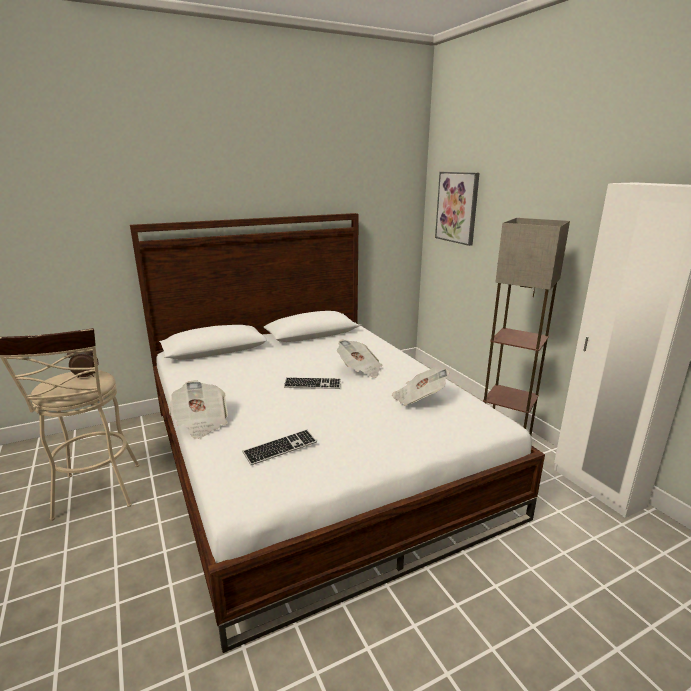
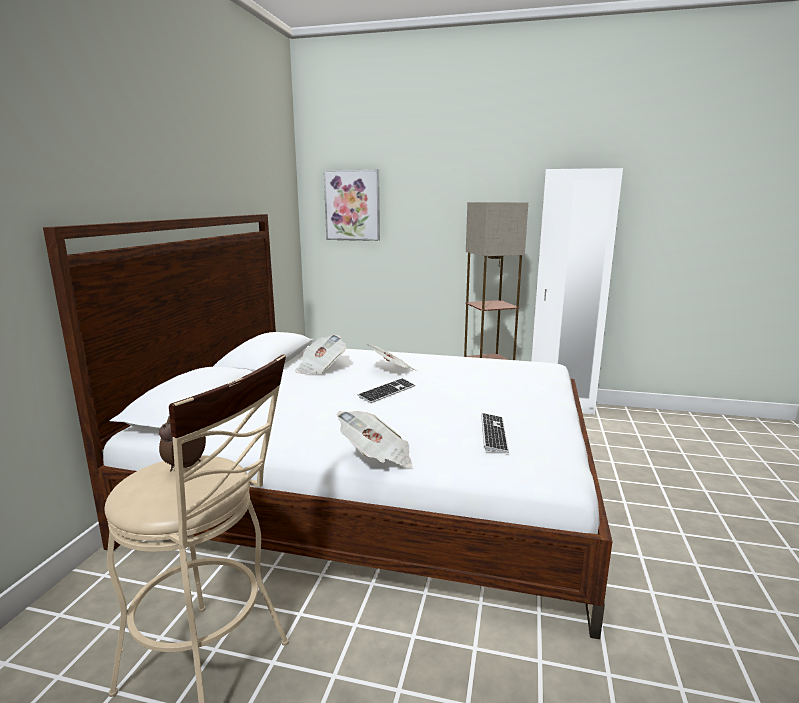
camera: 50 degrees left, 5 degrees down
(418, 399) = (478, 371): newspaper -> newspaper (320, 368)

